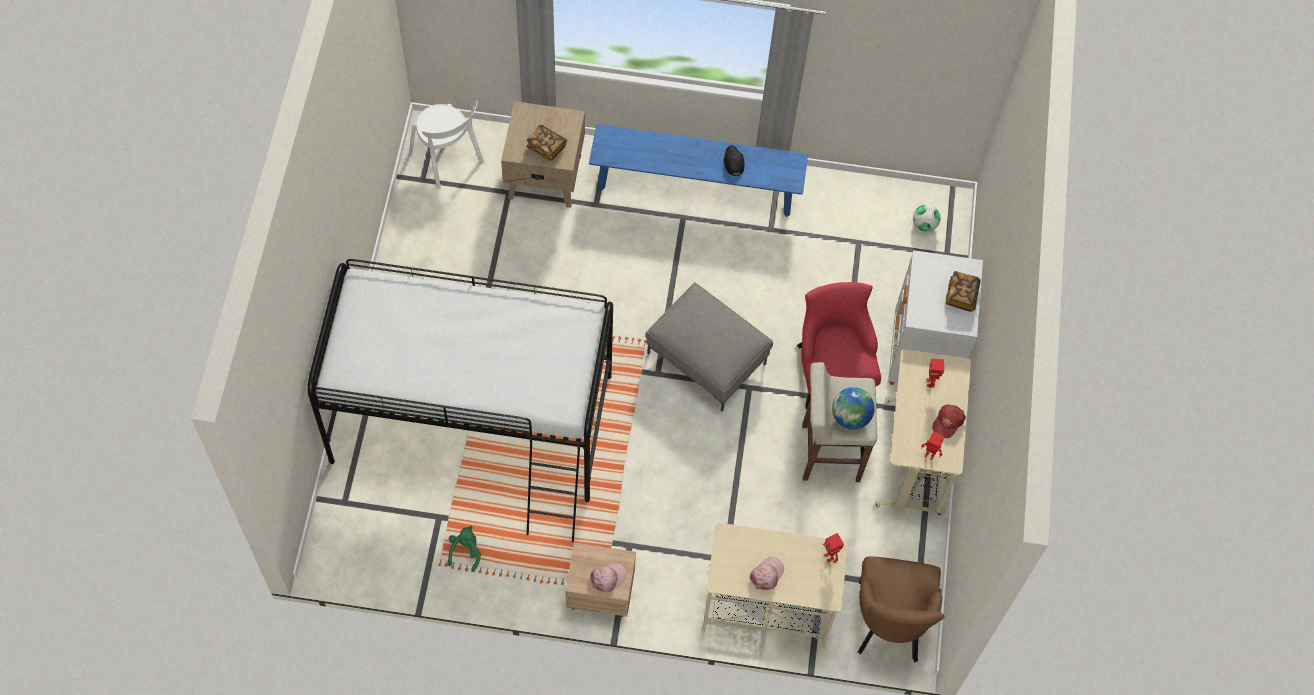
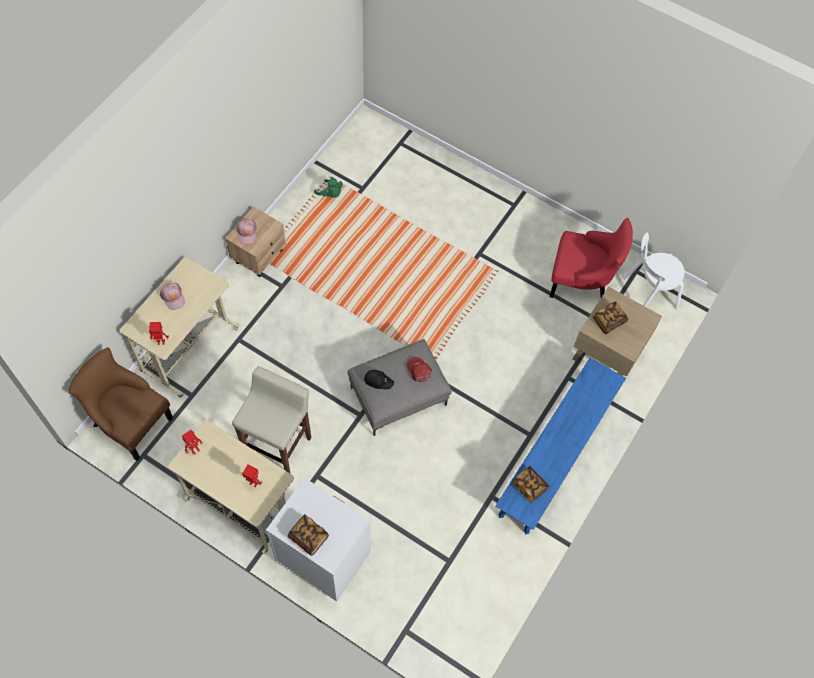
camera: 115 degrees right, 0 degrees up
(475, 422) = (421, 232): black bed -> none
(733, 162) = (548, 465): black cap -> black cap (378, 380)
(765, 170) = (529, 486): none -> book
(831, 374) = (341, 479): red chair -> red chair (580, 282)
(850, 417) = (259, 412): globe -> none
(924, 225) = (442, 626): football -> none
(948, 422) = (214, 479): red cap -> red cap (419, 370)

